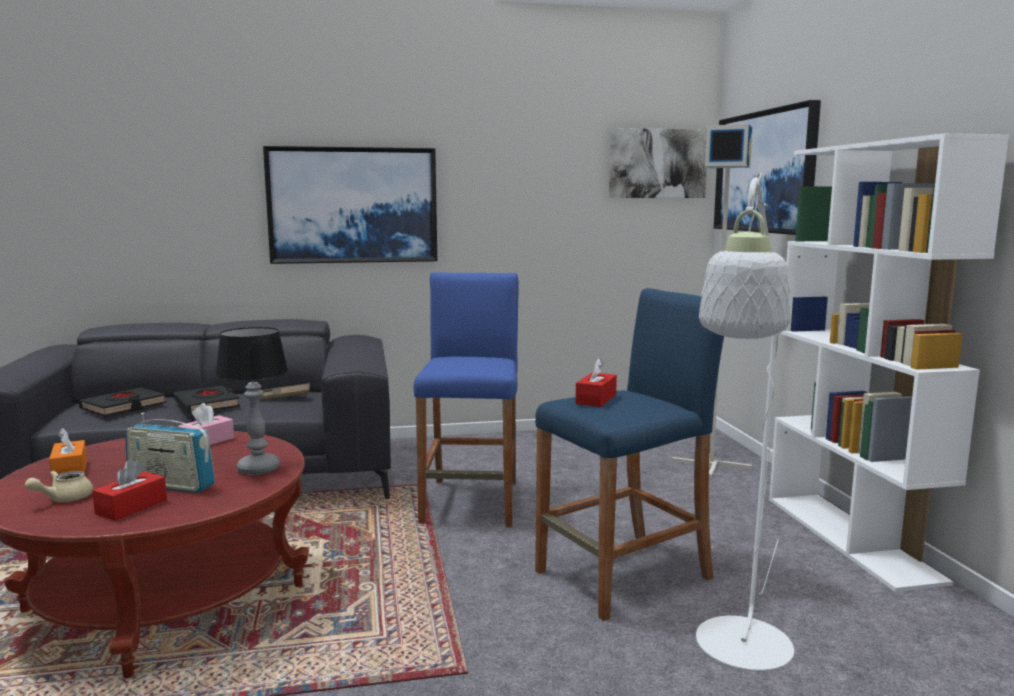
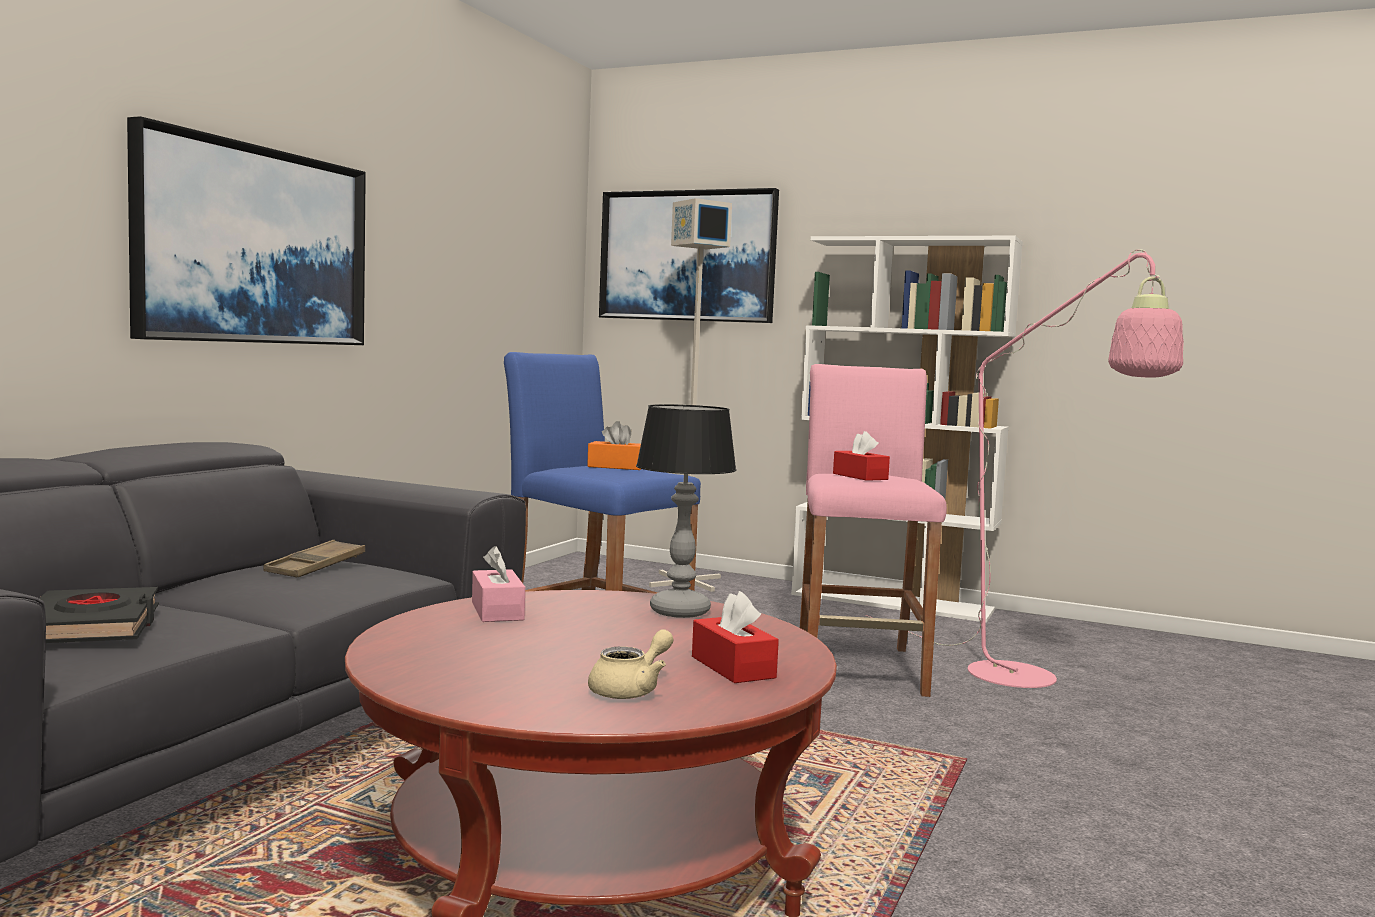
camera: 55 degrees left, 5 degrees down
(64, 499) = (631, 690): beige teapot -> beige teapot turned 120 degrees counterclockwise
(70, 470) = (481, 676): orange tissue box -> orange tissue box (616, 467)
(171, 485) = (674, 645): radio -> none
(207, 404) = (234, 595): black book -> none
(624, 575) = (859, 668): blue stool -> pink stool
(657, 163) = (547, 234): picture -> none
(740, 656) = (1030, 681): white floor lamp -> pink floor lamp

